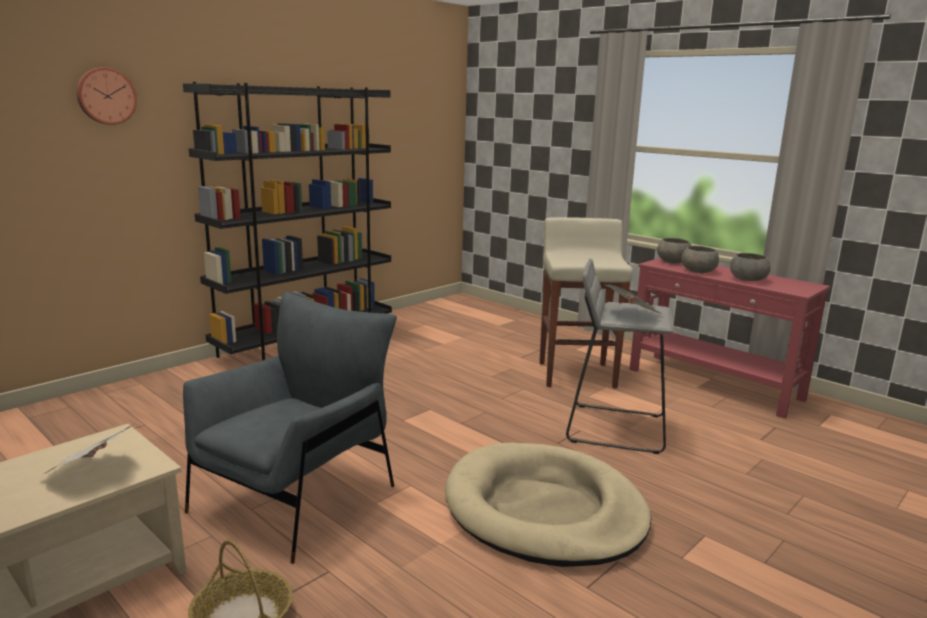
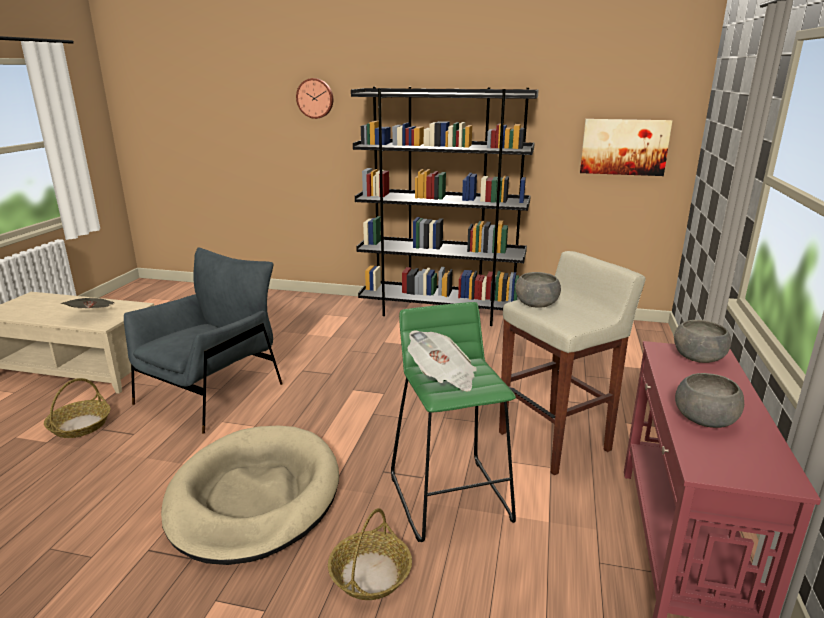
camera: 60 degrees right, 5 degrees up
(295, 498) = (211, 393): grey armchair -> grey armchair turned 60 degrees counterclockwise
(422, 142) = (624, 147): none -> picture
(614, 427) = (451, 497): grey stool -> green stool
(685, 481) = (370, 574): none -> basket
(698, 271) = (680, 379): grey bowl -> grey bowl (536, 304)

